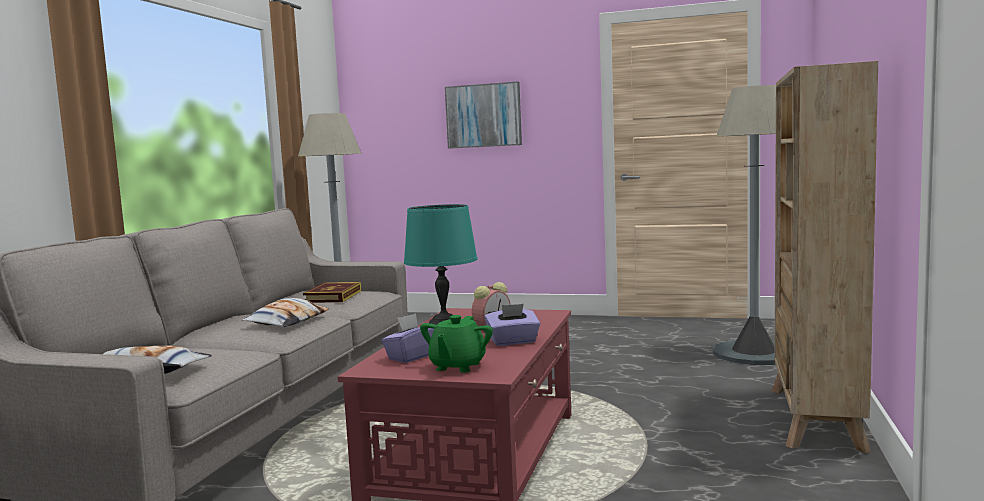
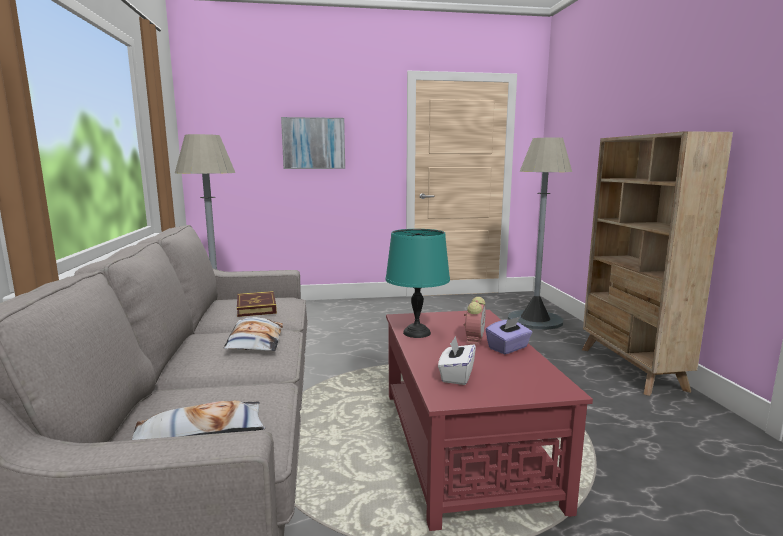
camera: 25 degrees left, 5 degrees up
(412, 356) = (456, 375): purple tissue box -> white tissue box
(457, 366) = (515, 383): green teapot -> none

